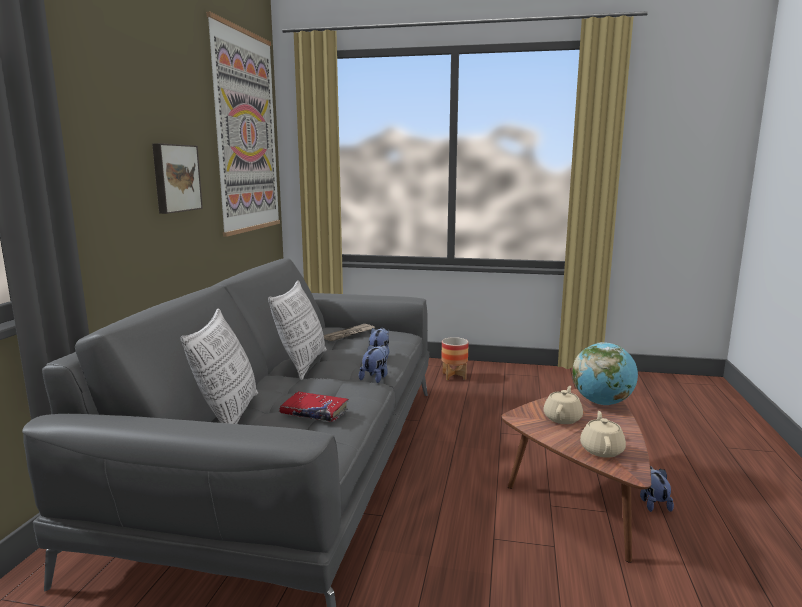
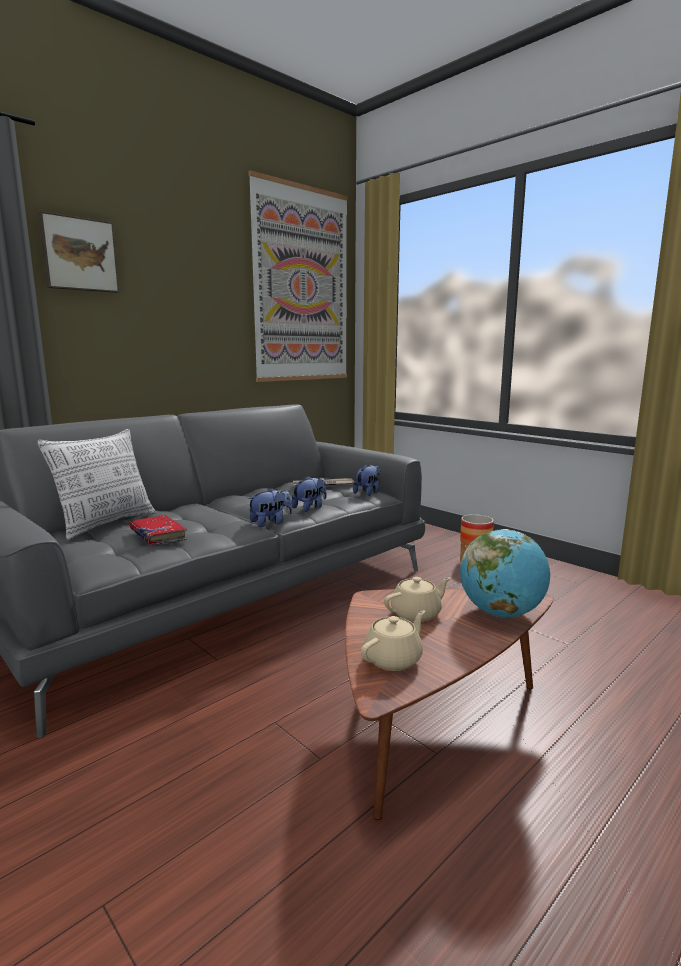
camera: 35 degrees right, 0 degrees up
(175, 178) = (191, 323): picture -> picture (79, 255)
(302, 364) = (239, 501): pillow -> none
(652, 503) = (515, 772): plush toy -> plush toy (368, 492)

